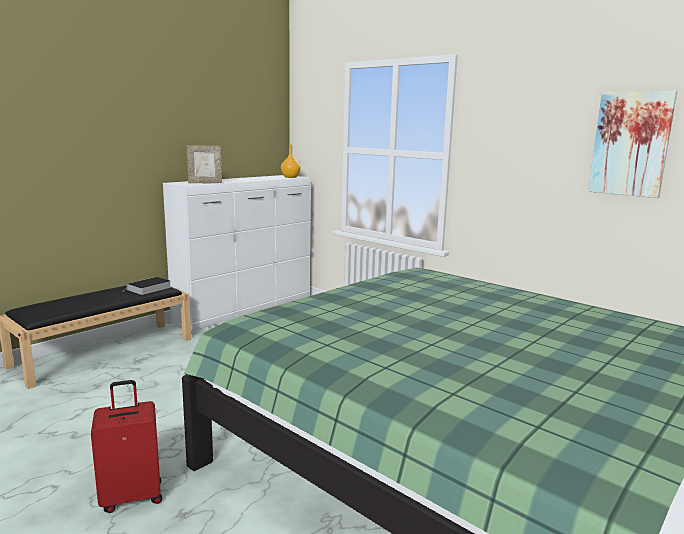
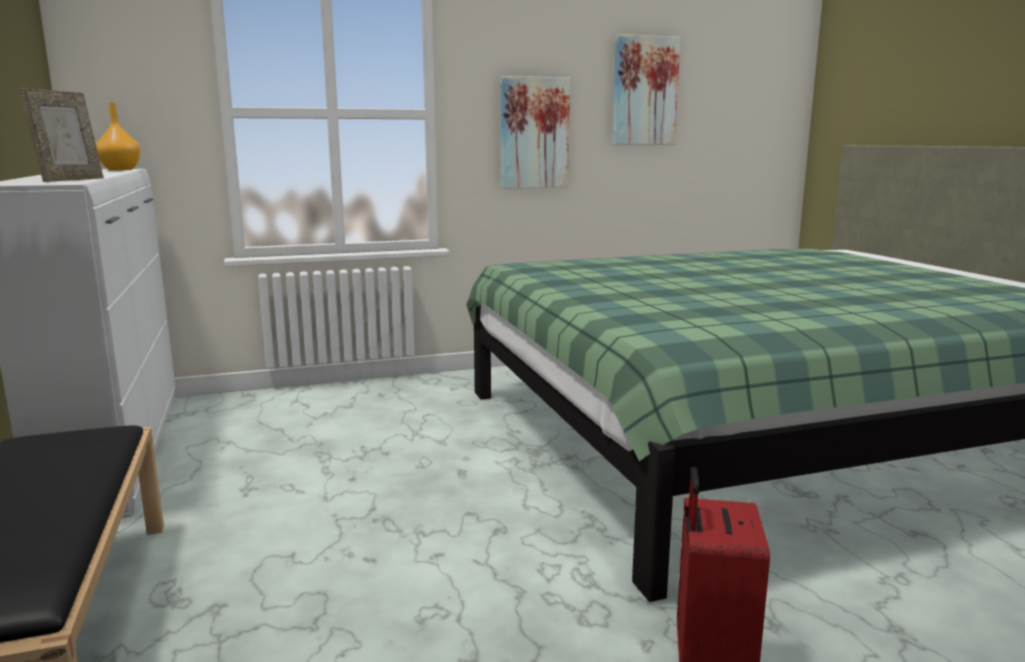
camera: 60 degrees left, 0 degrees up
(148, 288) = (73, 445): book -> none
(519, 175) = (534, 133): none -> picture

